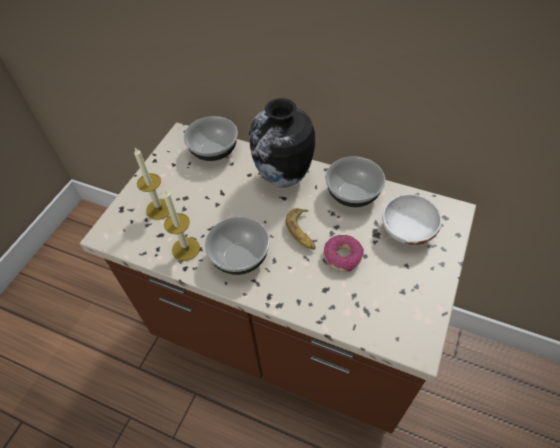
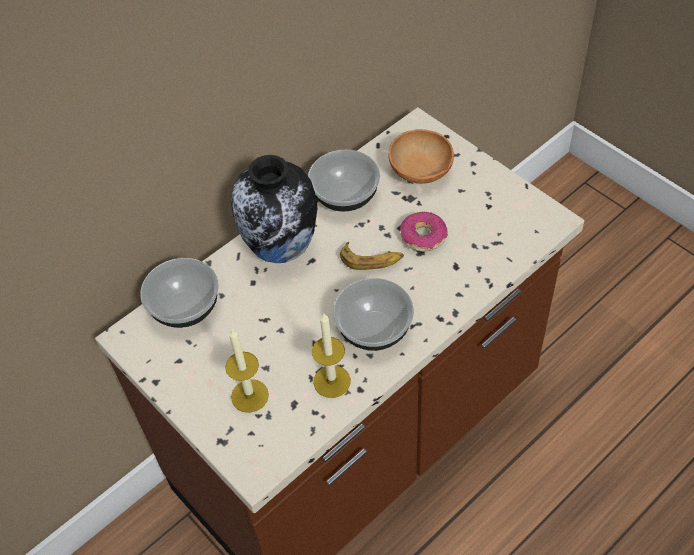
camera: 65 degrees left, 0 degrees up
(406, 231) = (420, 173): white bowl -> brown bowl

